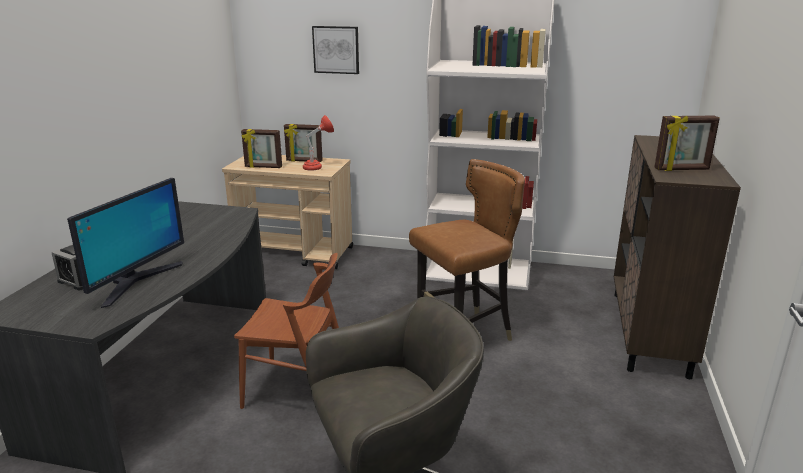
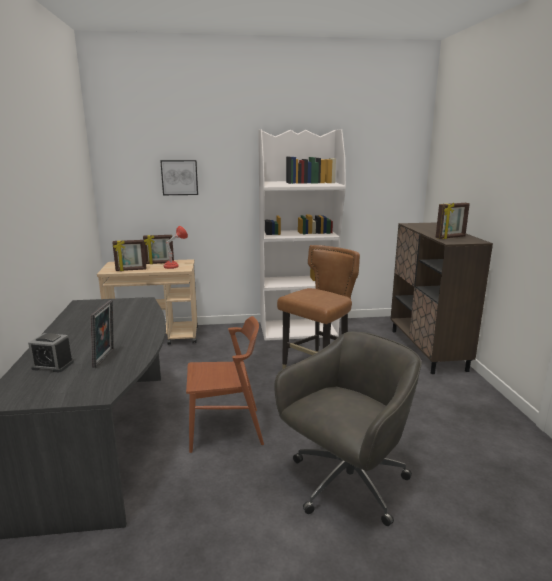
camera: 20 degrees left, 5 degrees down
(136, 281) = (106, 358): monitor -> picture frame

